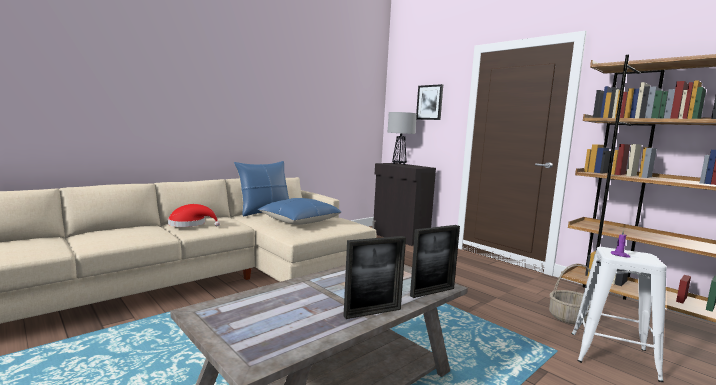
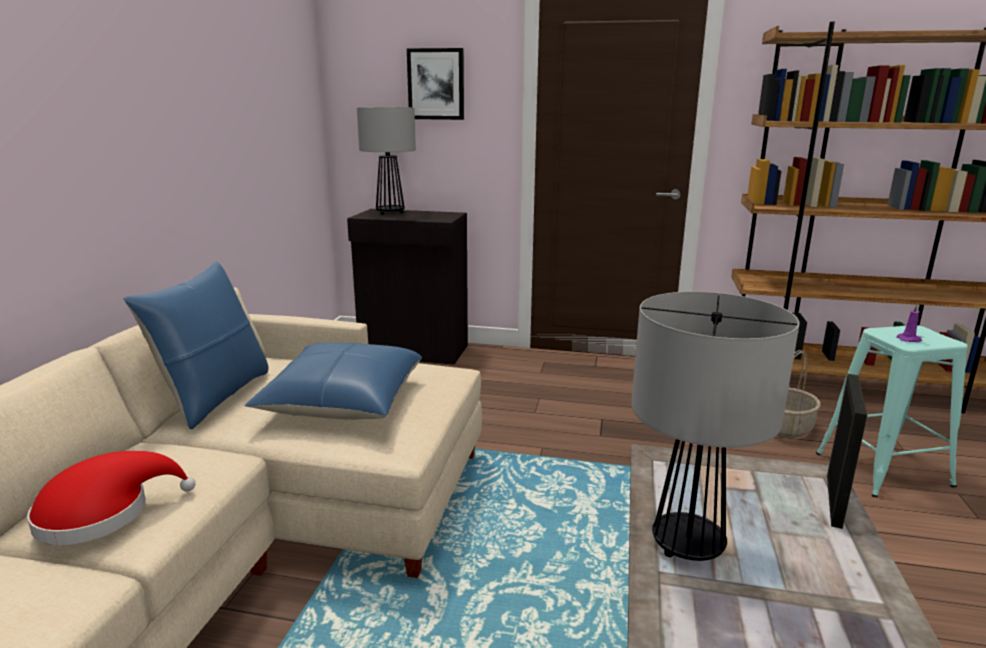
camera: 35 degrees left, 10 degrees up
(335, 279) = (686, 544): none -> table lamp
(372, 312) = (872, 600): picture frame -> none
(612, 355) = (883, 469): white stool -> turquoise stool

